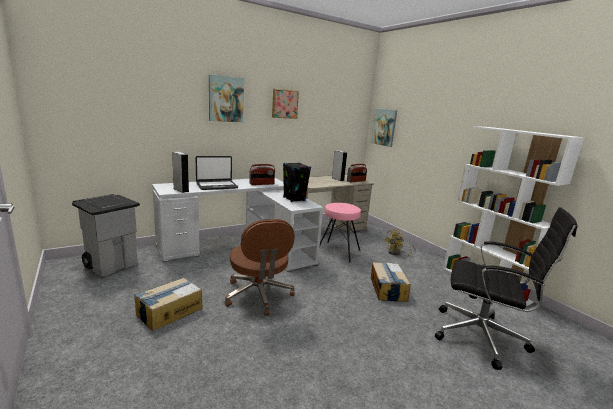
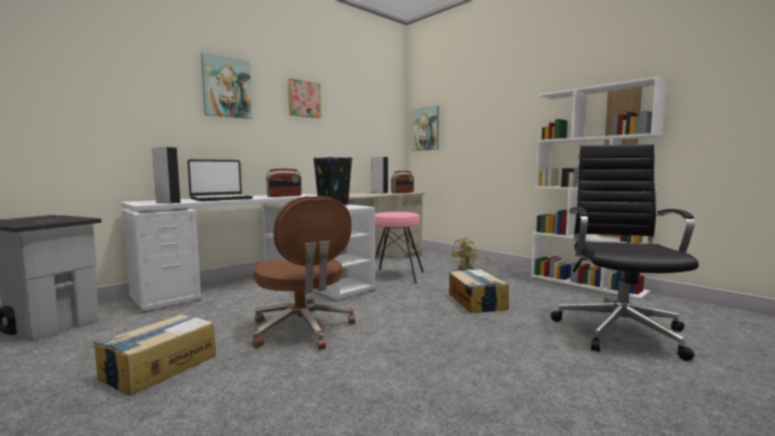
camera: 10 degrees left, 10 degrees down
(482, 337) = (619, 330): black office chair -> black office chair turned 90 degrees counterclockwise

